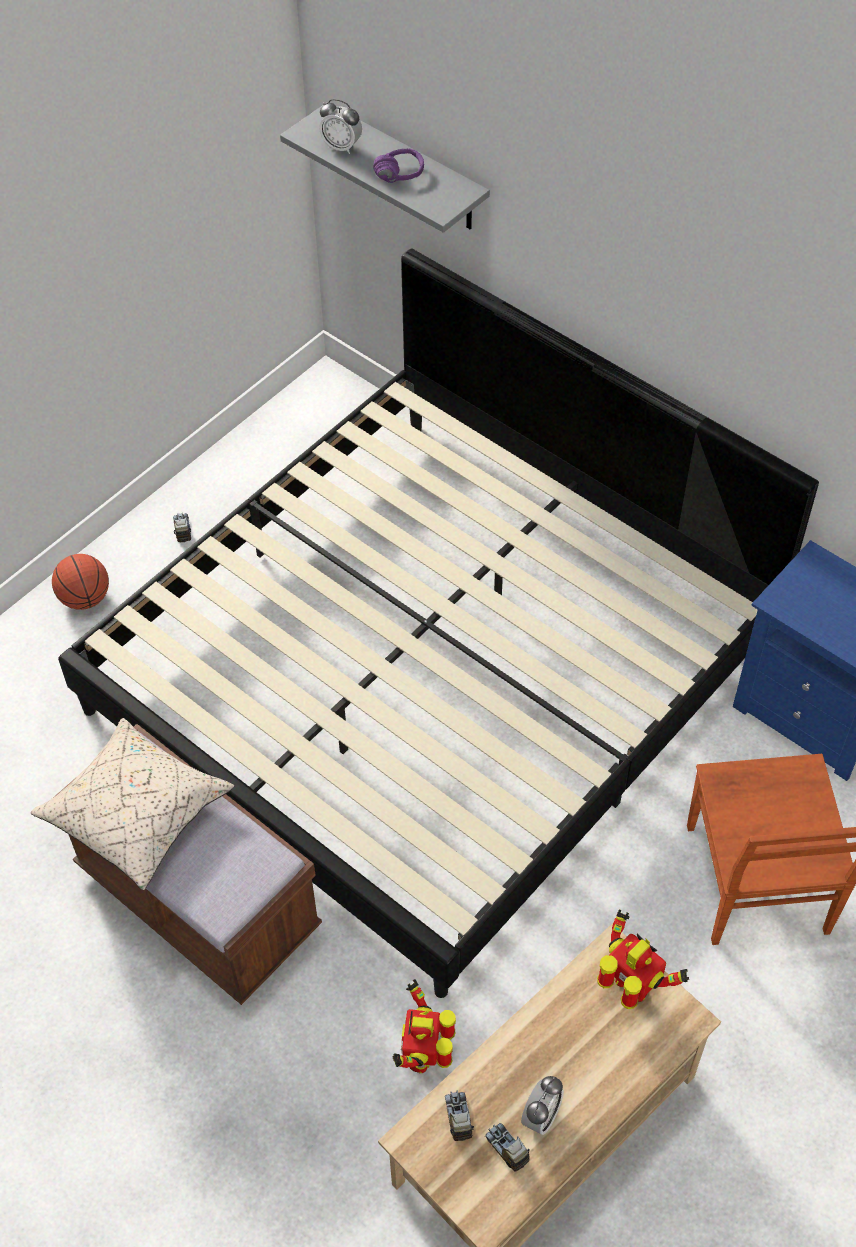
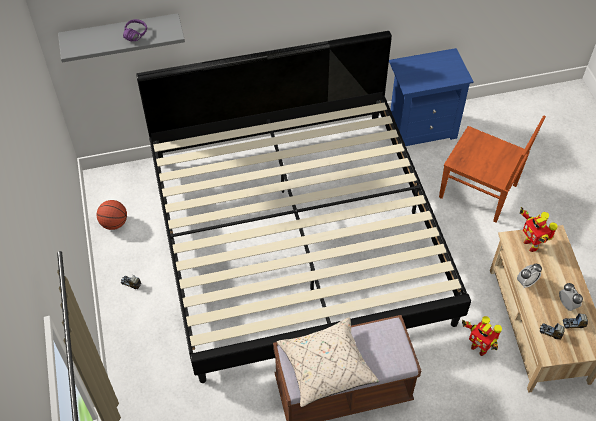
camera: 55 degrees left, 0 degrees up
(85, 598) = (133, 346): basketball -> basketball (114, 223)
(341, 147) = (95, 43): alarm clock -> alarm clock (526, 282)
(630, 990) = (531, 244): toy robot -> toy robot turned 105 degrees counterclockwise

